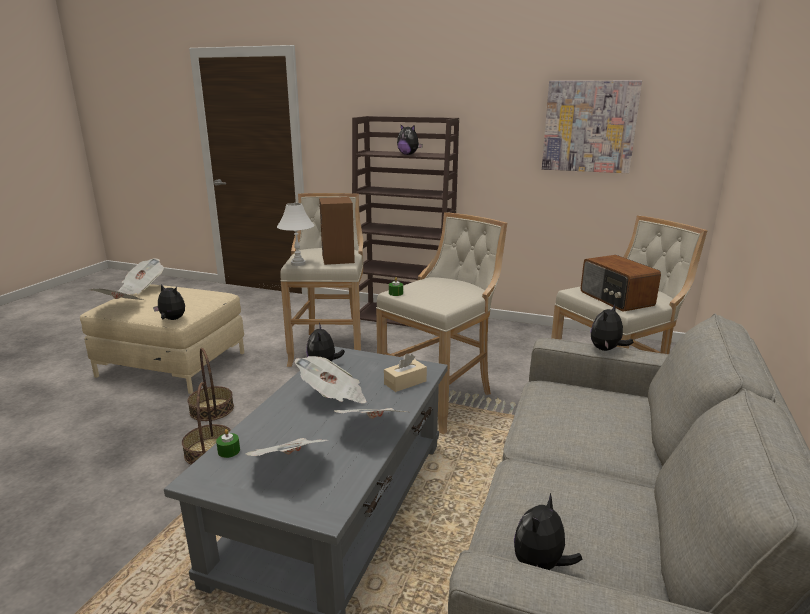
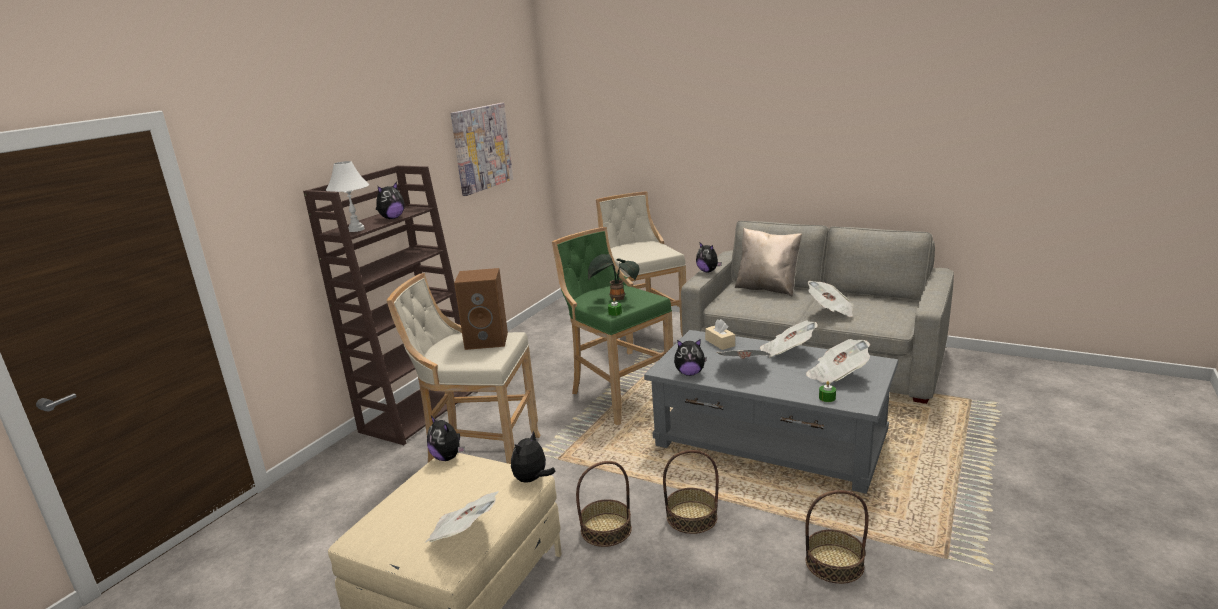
camera: 80 degrees left, 0 degrees up
(91, 544) = (834, 563): none -> basket
(141, 289) = (382, 533): newspaper -> newspaper (831, 310)
(298, 264) = (493, 360): white table lamp -> white table lamp (356, 229)
(437, 291) = (615, 299): none -> potted plant
(441, 398) = (617, 395): beige stool -> green stool
(540, 566) = (893, 318): plush toy -> plush toy (448, 457)
(615, 299) = (649, 253): radio -> none
(633, 423) = (767, 288): none -> beige pillow

